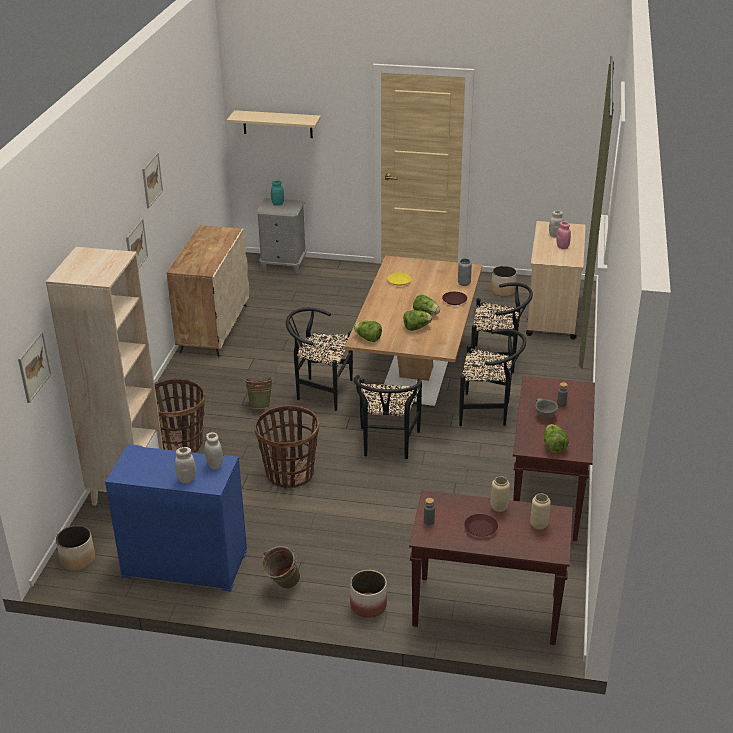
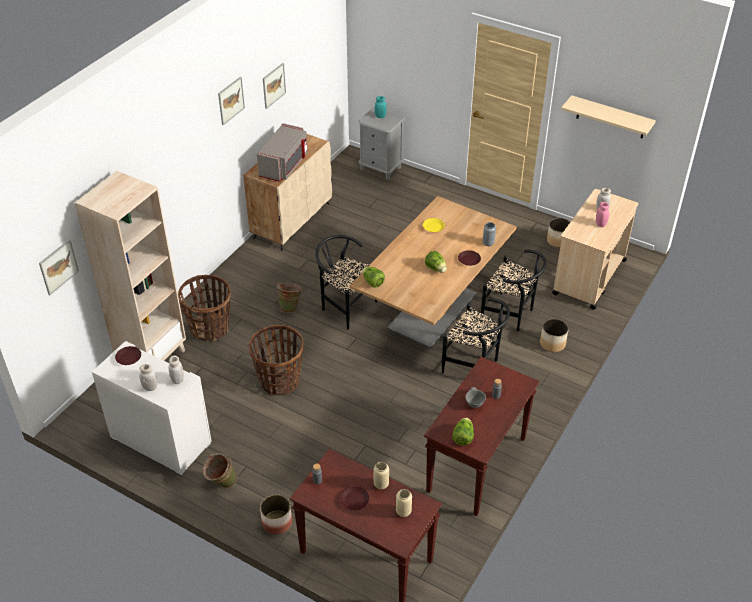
camera: 20 degrees right, 10 degrees up
(77, 560) = (87, 413): planter -> planter (552, 344)
(136, 246) = (203, 158): picture -> picture (273, 85)
(142, 458) = (129, 358): none -> brown plate
(184, 564) = (160, 441): blue dresser -> white dresser
(208, 256) = (284, 165): none -> grey microwave
(277, 124) = (388, 47): beige shelf -> beige shelf (611, 117)
(387, 446) = (371, 376): black chair -> none
(416, 328) = (419, 281): lettuce -> none

